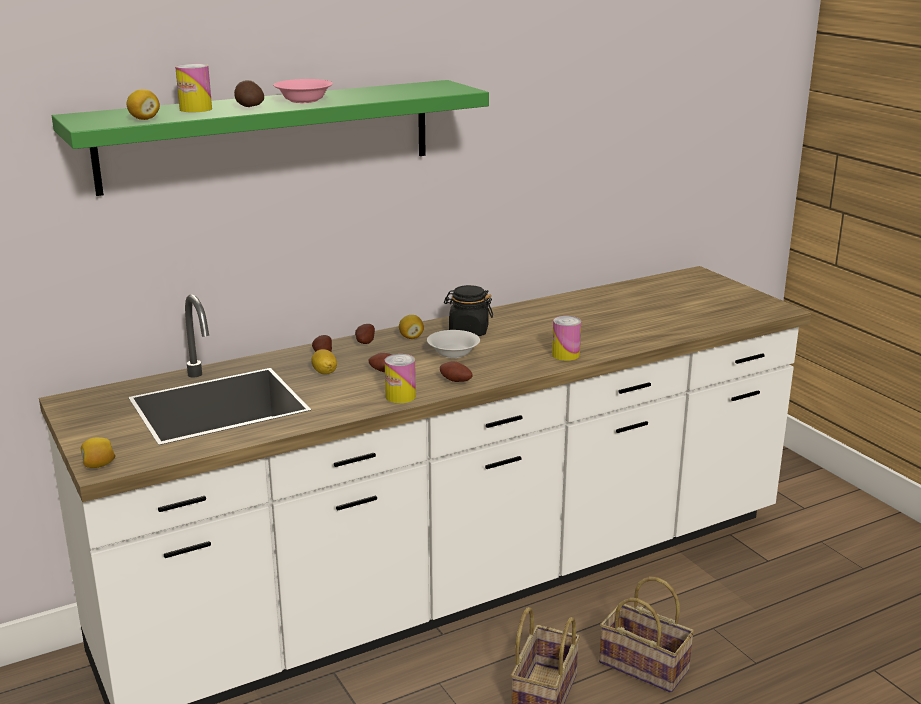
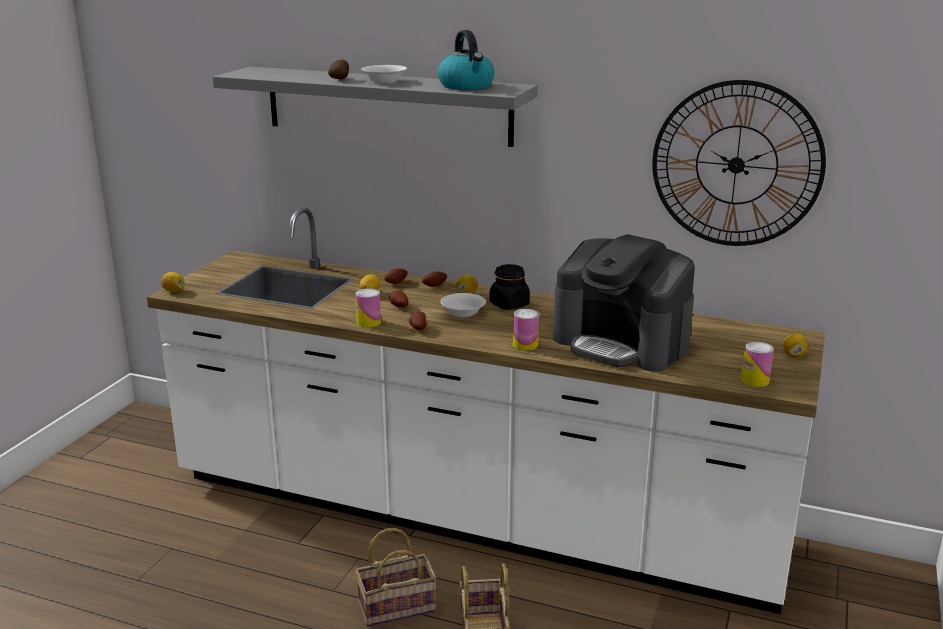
camera: 50 degrees right, 0 degrees up
(144, 119) = (266, 76): lemon -> lemon (794, 355)
(196, 109) = (313, 75): can -> can (755, 380)
(269, 135) = (387, 105): green shelf -> grey shelf
(304, 100) = (384, 81): pink bowl -> white bowl
(402, 90) = (466, 86): none -> kettle
(620, 324) = (622, 343): none -> coffee machine
(627, 129) = (736, 165): none -> wall clock

